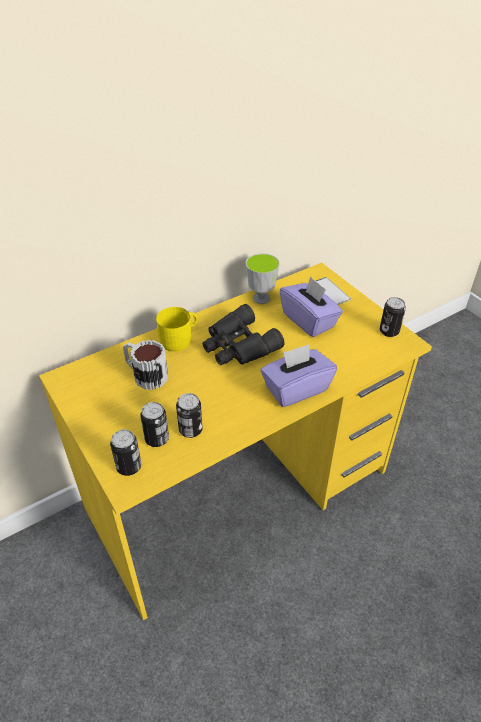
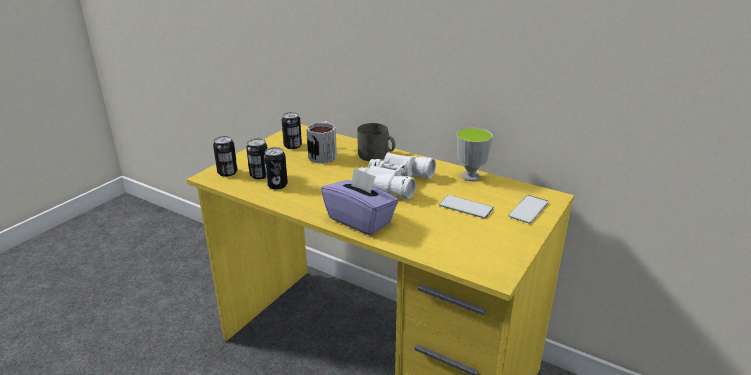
camera: 65 degrees right, 15 degrees down
(180, 339) = (376, 156): yellow mug -> grey mug
(238, 346) = (392, 181): black binoculars -> white binoculars
(309, 320) = (466, 207): purple tissue box -> phone
(389, 331) = (503, 258): can -> can (292, 146)

